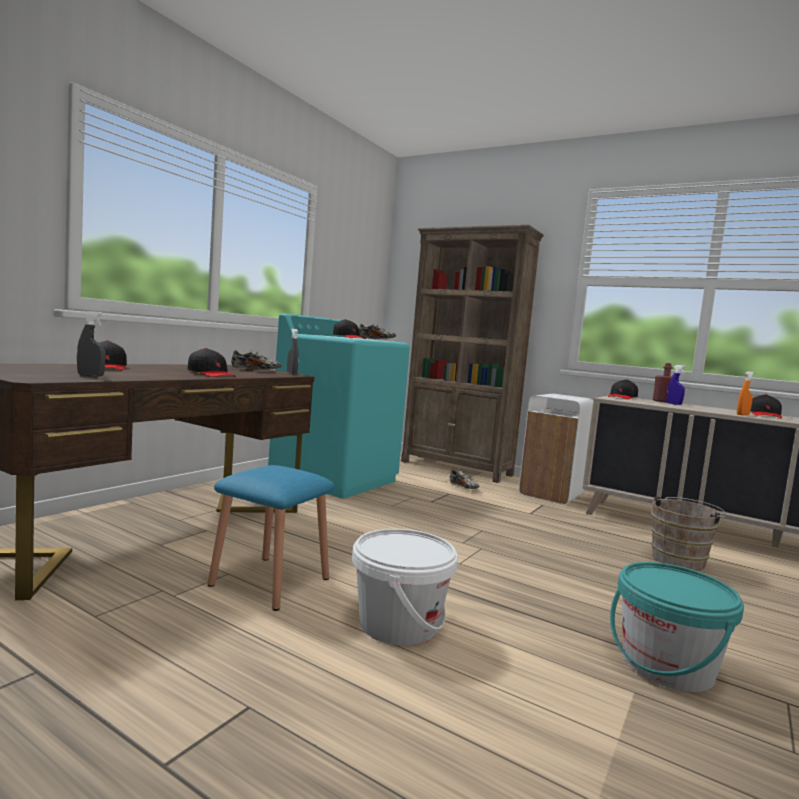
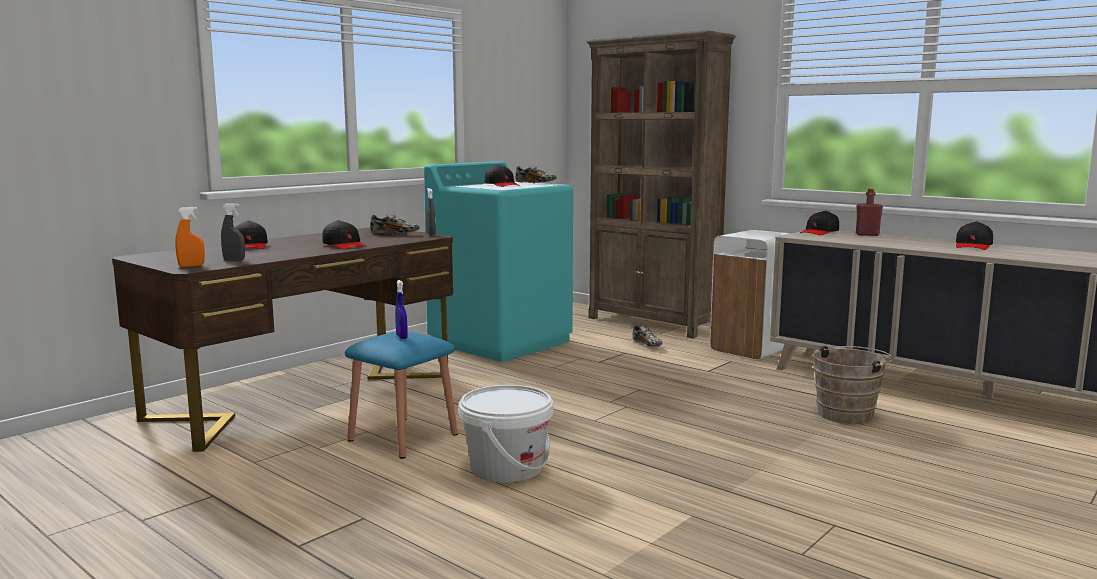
camera: 10 degrees right, 5 degrees up
(667, 666) = (741, 499): turquoise bucket -> none
(674, 404) = (874, 238): blue spray bottle -> blue spray bottle (401, 337)
(743, 414) = (937, 248): orange spray bottle -> orange spray bottle (191, 266)

